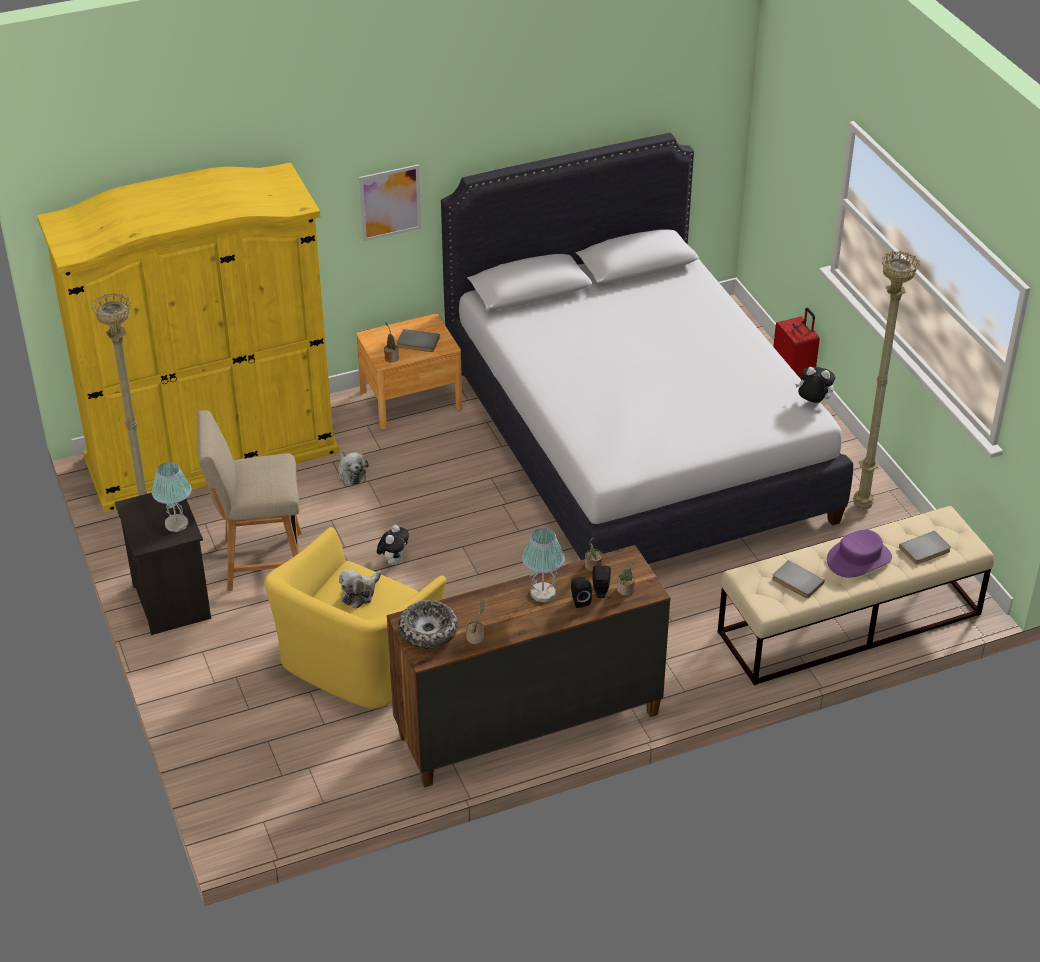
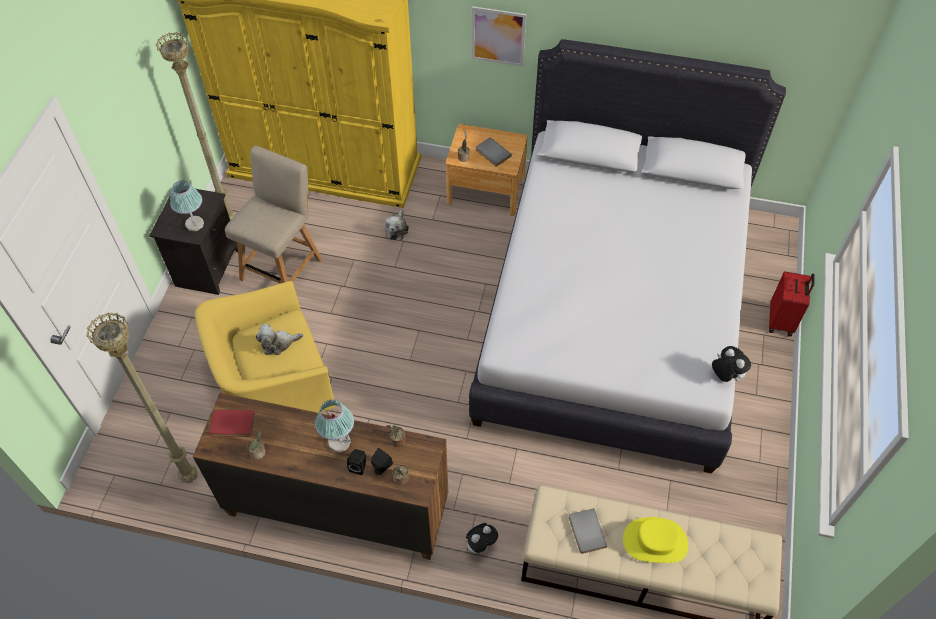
camera: 35 degrees right, 15 degrees up
(259, 561) = (283, 266): beige chair -> beige chair turned 90 degrees clockwise
(394, 560) = (365, 315): plush toy -> plush toy (481, 545)
(428, 631) = (232, 425): bowl -> red book
(858, 559) = (655, 541): purple hat -> yellow hat
(862, 505) = (743, 467): beige floor lamp -> beige floor lamp (190, 475)
(925, 550) = (719, 568): grey book -> none

